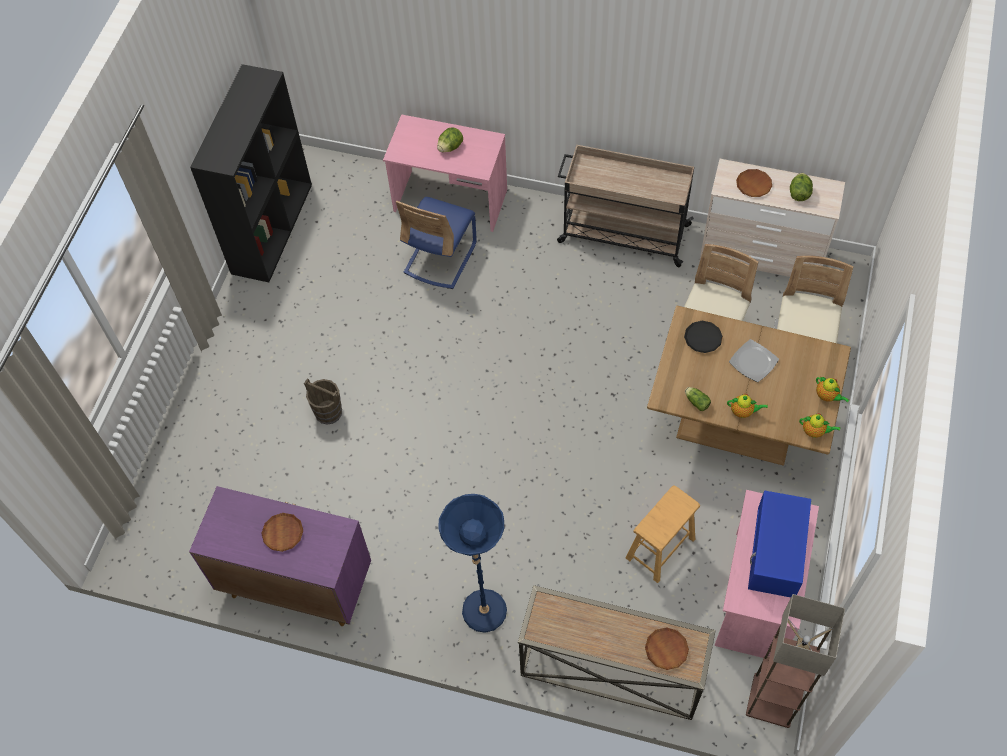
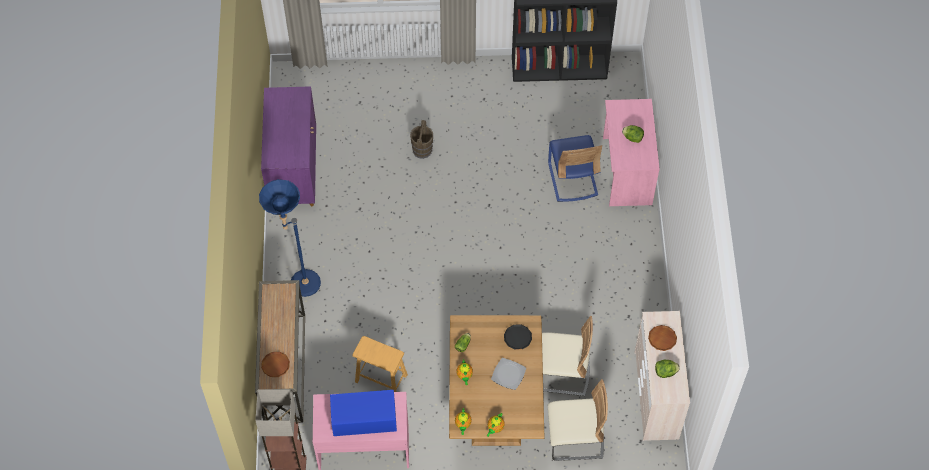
camera: 70 degrees right, 0 degrees up
(283, 533) = (289, 131): brown plate -> none
(440, 258) = (572, 179): blue chair -> blue chair turned 105 degrees counterclockwise
(622, 233) = (640, 293): beige cart -> none

